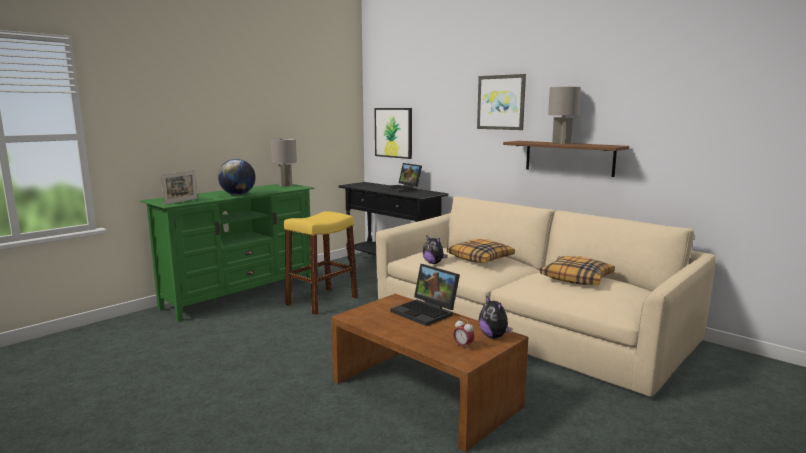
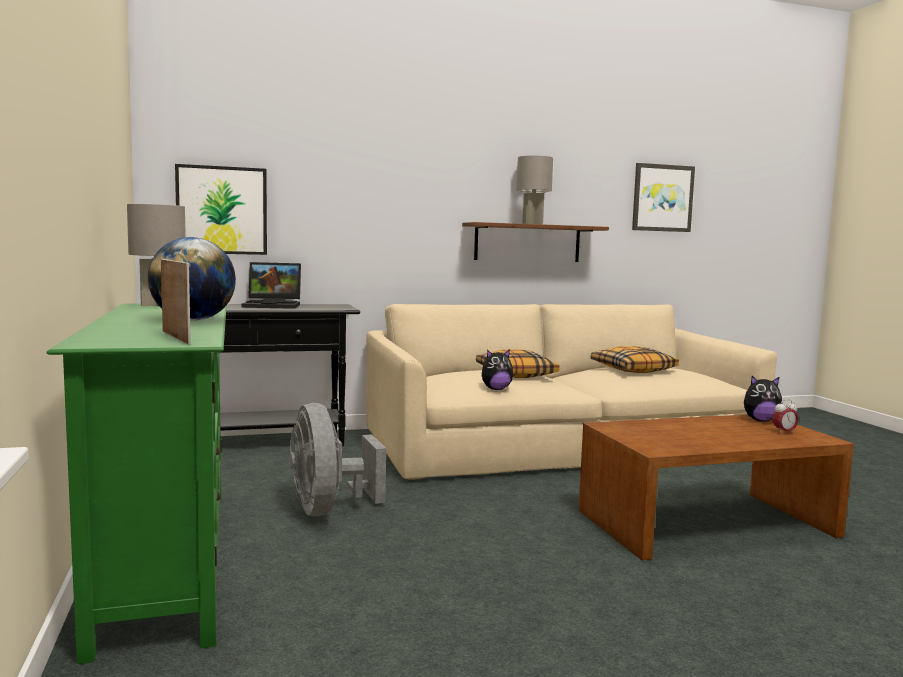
camera: 60 degrees left, 5 degrees down
(322, 301) = (328, 509): yellow stool -> grey fan
(426, 312) = (669, 424): laptop -> none
(501, 102) = (435, 170): picture -> picture (662, 198)

